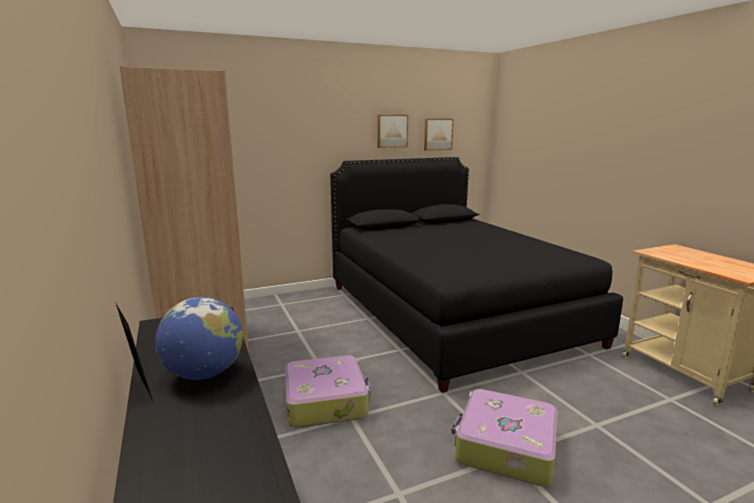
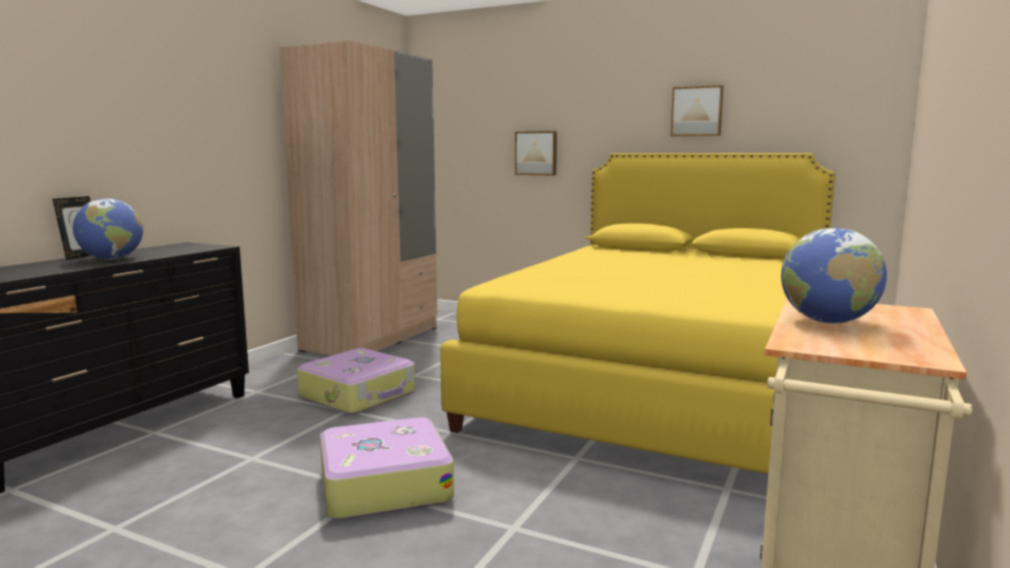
camera: 50 degrees right, 5 degrees down
(437, 134) = (783, 115): picture -> picture (536, 153)
(452, 313) = (659, 388): black bed -> yellow bed
(698, 261) = (828, 322): none -> globe

